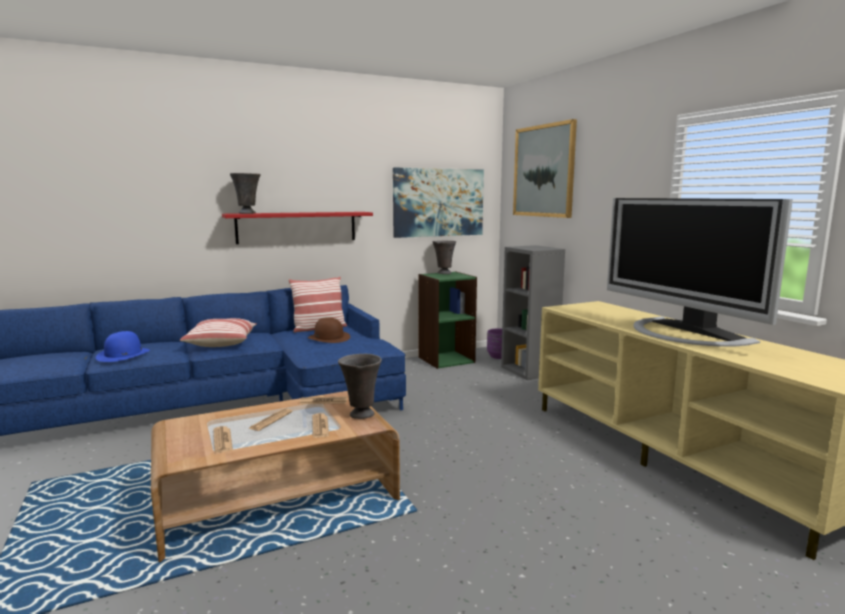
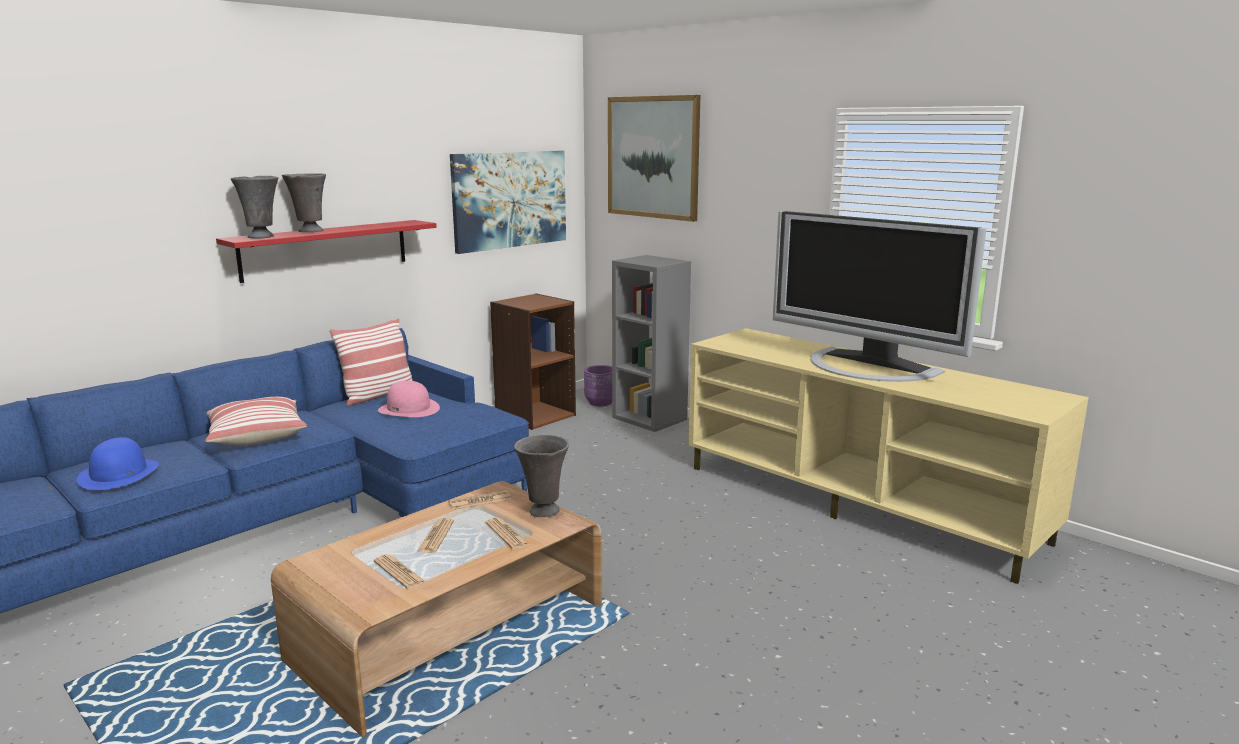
camera: 20 degrees left, 5 degrees up
(329, 338) = (409, 409): brown hat -> pink hat
(443, 273) = (524, 298): grey vase -> grey vase (309, 231)
(446, 359) = (535, 415): green bookcase -> brown bookcase

